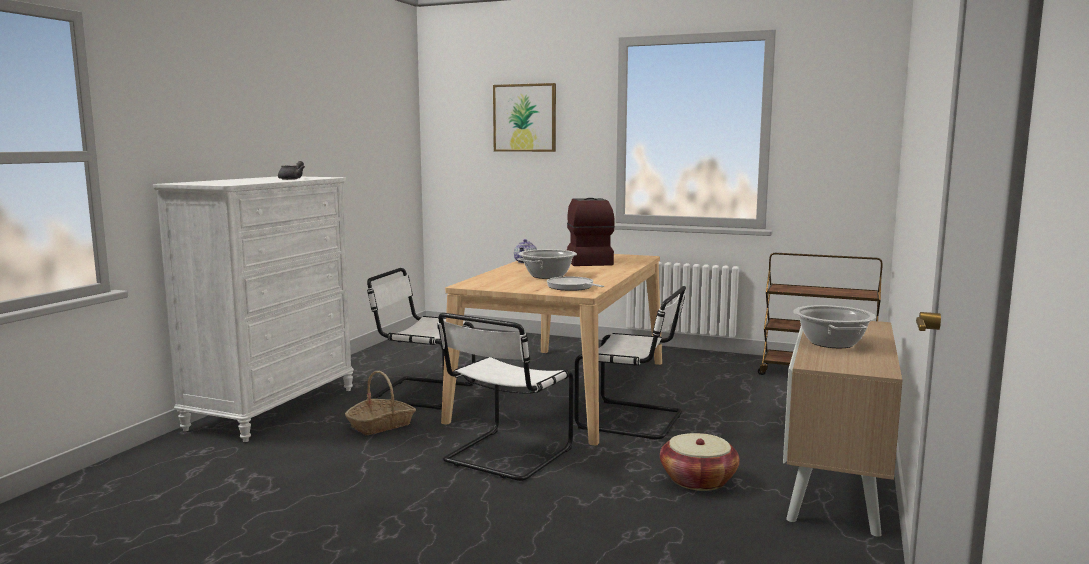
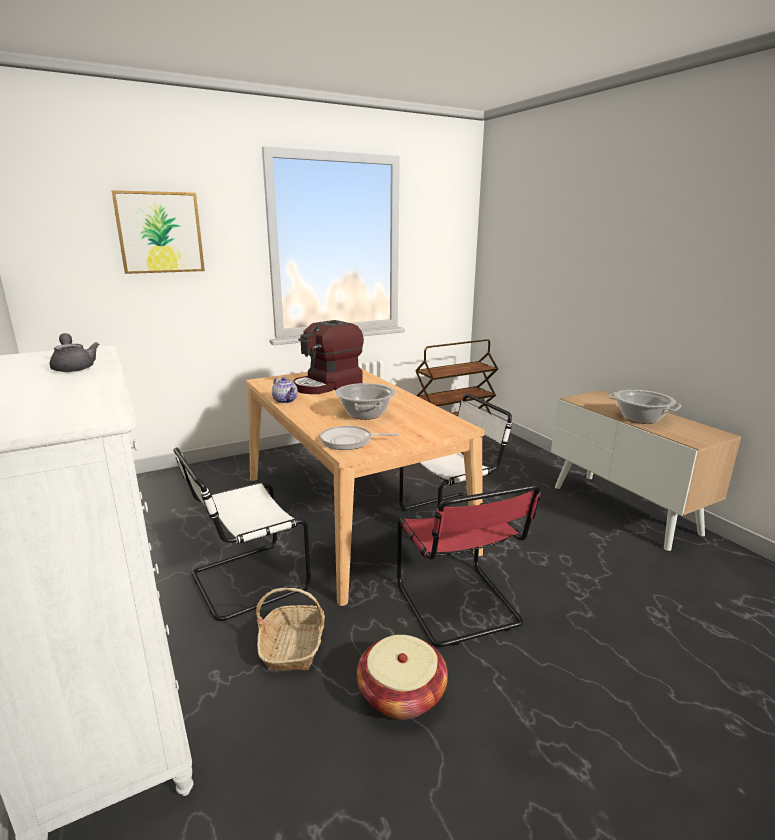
camera: 50 degrees left, 10 degrees up
(505, 456) = (460, 607): white chair -> red chair
(572, 287) = (430, 422): frying pan -> frying pan (349, 441)
(586, 261) = (328, 385): coffee machine -> coffee machine turned 75 degrees counterclockwise
(698, 480) = (583, 547): basket -> basket (401, 694)

